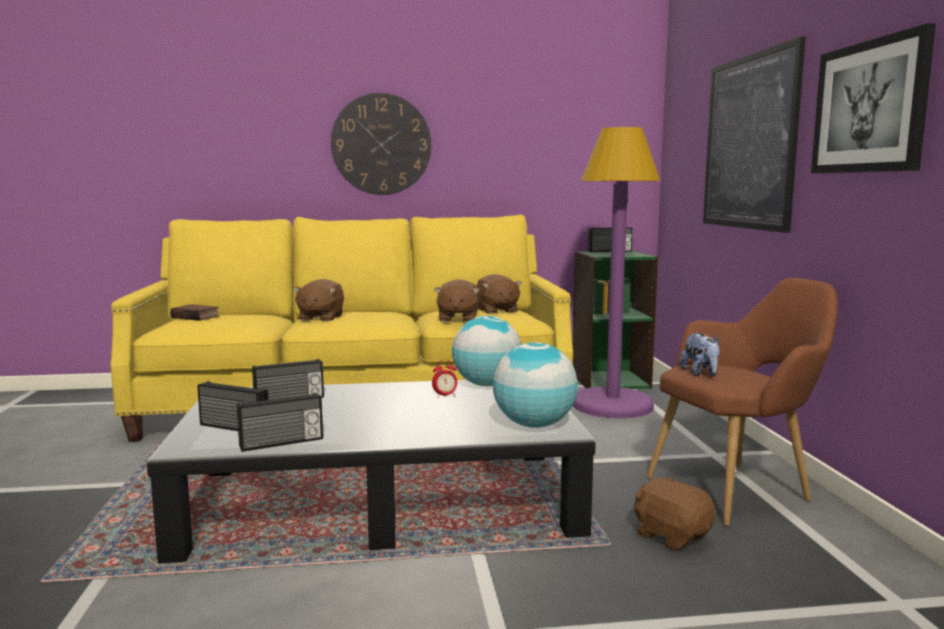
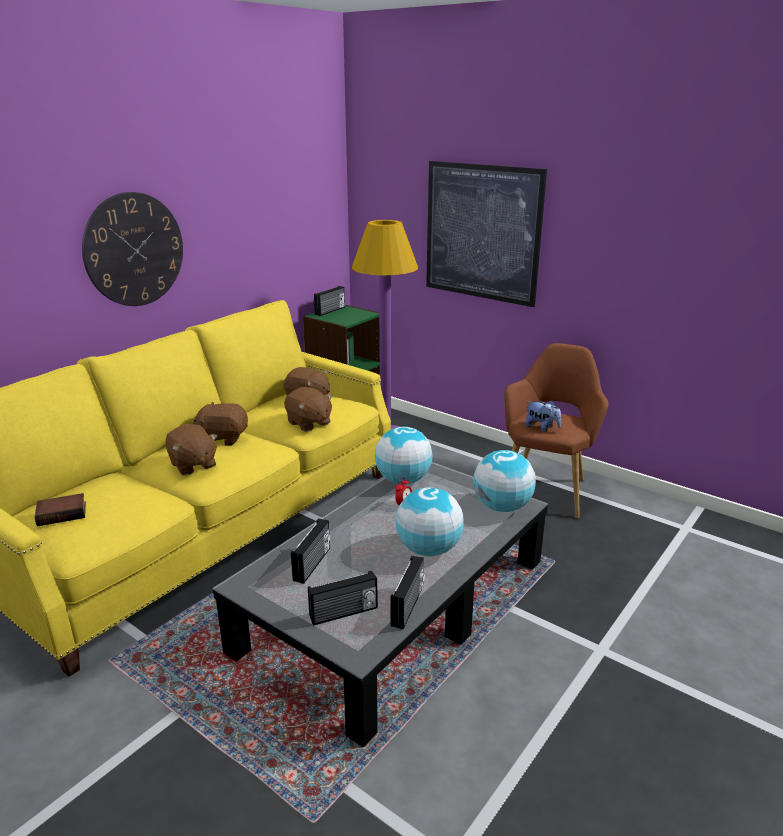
camera: 45 degrees left, 15 degrees up
(390, 423) = (428, 549): none -> globe
(671, 536) = (567, 539): brown plush toy -> brown plush toy (223, 438)
(869, 107) = (614, 236): picture -> none

